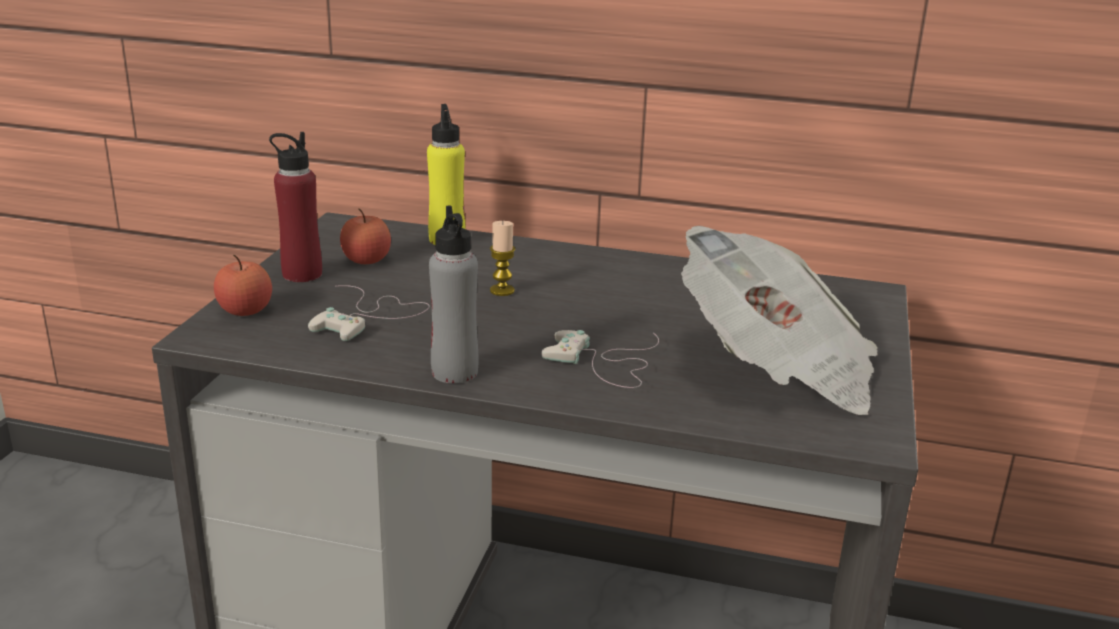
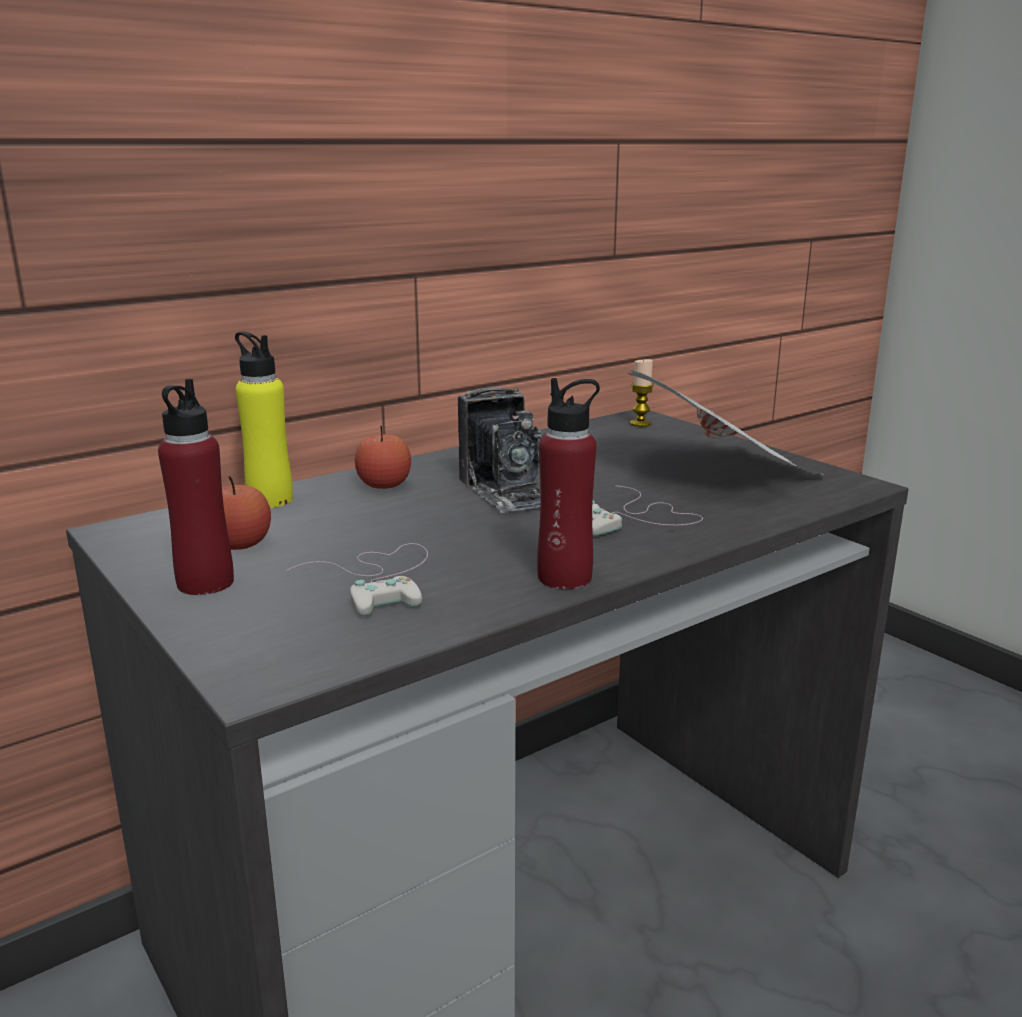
camera: 50 degrees left, 5 degrees down
(245, 311) = (239, 638): apple -> apple (384, 485)
(454, 372) = (565, 577): grey bottle -> red bottle
(502, 290) = (428, 512): candle -> candle (640, 423)
(585, 301) = (507, 492): none -> camera

